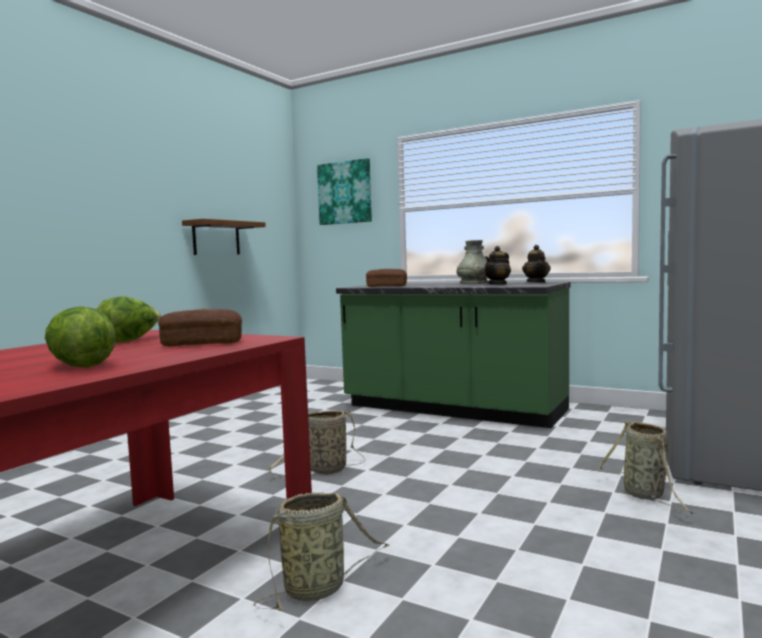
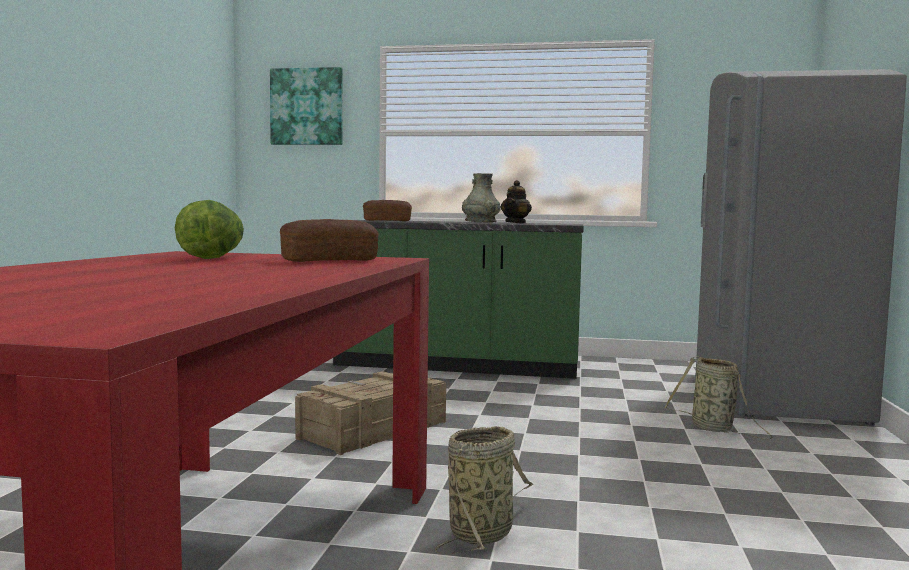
camera: 20 degrees left, 0 degrees up
(80, 366) = (258, 273): lettuce -> none
(216, 238) = (154, 149): brown shelf -> none
(324, 471) = (372, 430): basket -> crate
(536, 282) = (551, 223): teapot -> none

